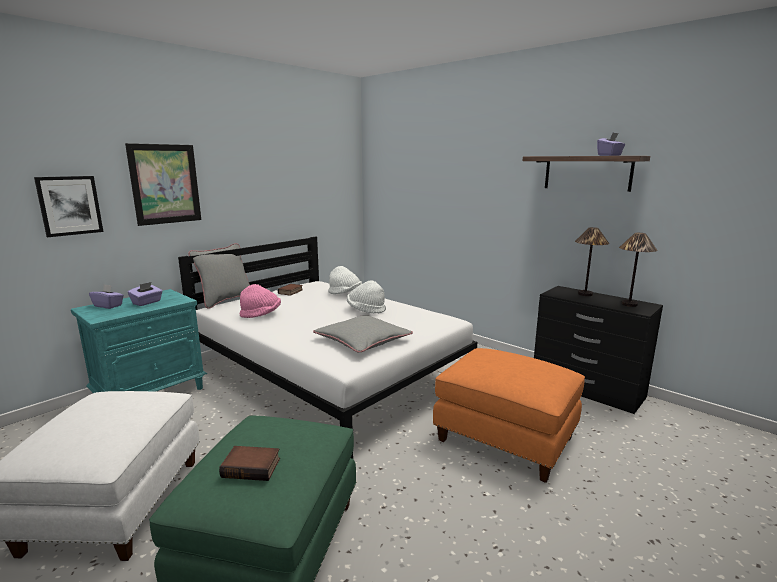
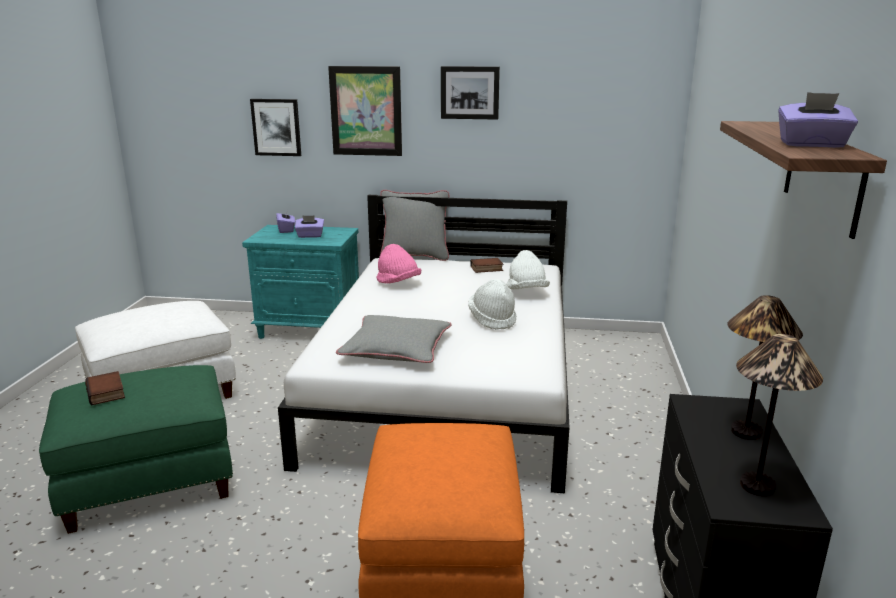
camera: 55 degrees right, 5 degrees up
(246, 165) = (470, 92): none -> picture

